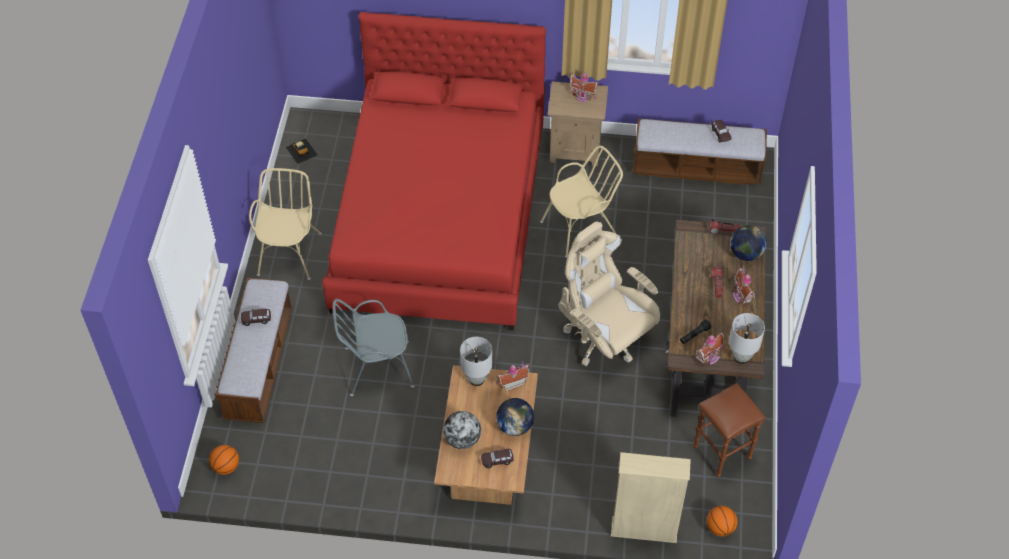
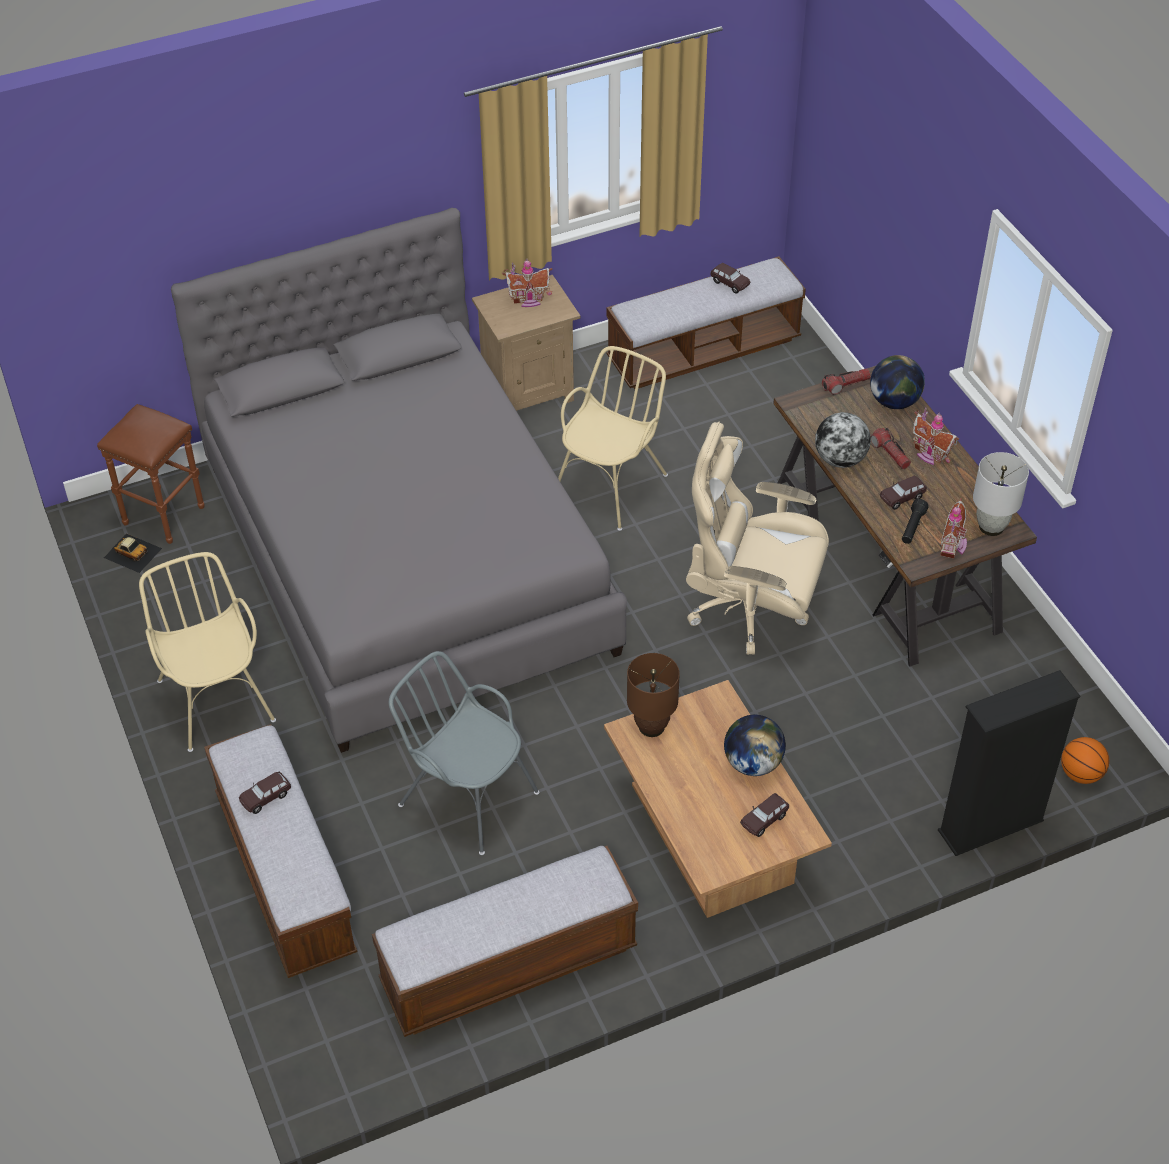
camera: 30 degrees left, 5 degrees down
(226, 467) = (341, 1045): basketball -> none
(333, 470) = (508, 966): none -> bench
(376, 367) = (464, 795): grey chair -> grey chair turned 75 degrees clockwise
(440, 218) = (408, 556): red bed -> grey bed
(462, 439) = (695, 816): globe -> globe (840, 459)
(477, 379) = (651, 726): white table lamp -> brown table lamp
(512, 382) = (703, 708): toy house -> none
(644, 530) = (990, 826): beige bookcase -> black bookcase
(702, 314) = (902, 497): none -> brown toy car
(723, 452) = (1010, 678): brown stool -> brown stool (165, 514)

